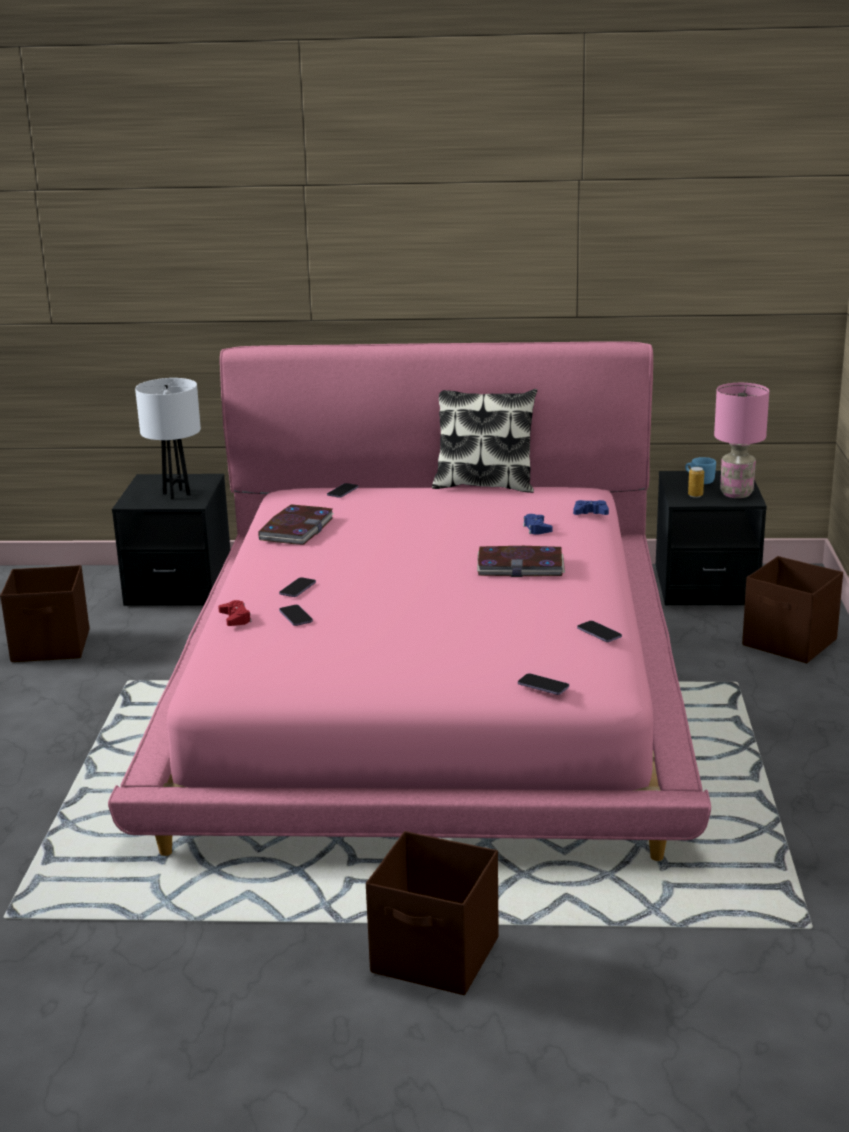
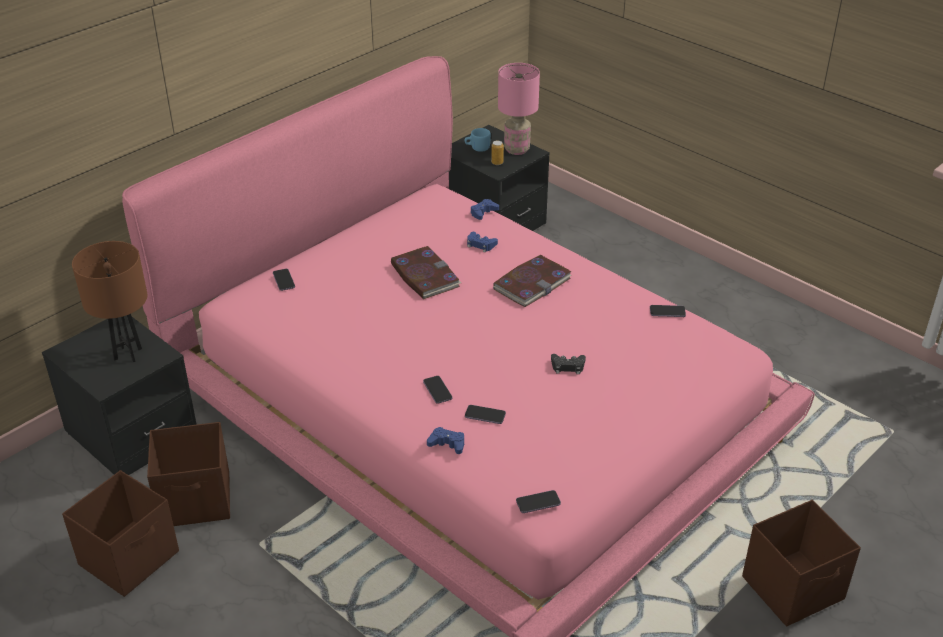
camera: 50 degrees left, 15 degrees up
(176, 494) = (128, 354): white table lamp -> brown table lamp
(235, 618) = (447, 444): red game controller -> blue game controller
(296, 529) = (324, 336): book -> book (424, 276)
(424, 622) = (567, 366): none -> black game controller
(484, 485) = (368, 221): pillow -> none
(543, 686) = (713, 372): phone -> phone (538, 503)
(790, 643) = (602, 244): brown storage box -> brown storage box (196, 500)

